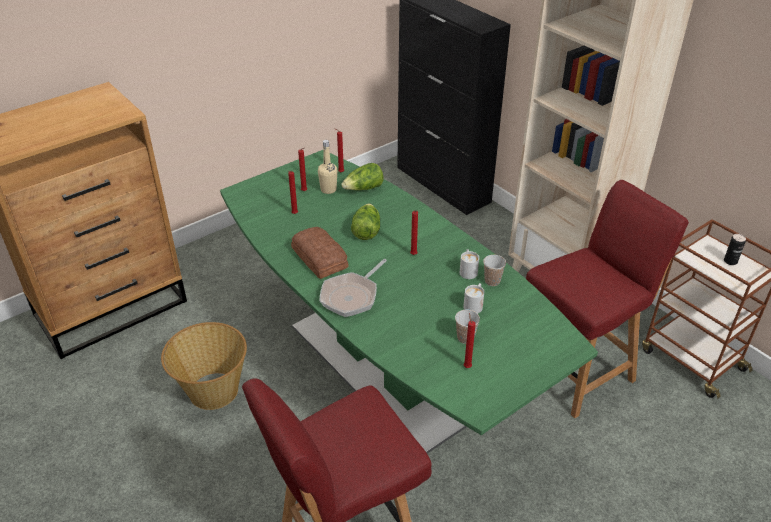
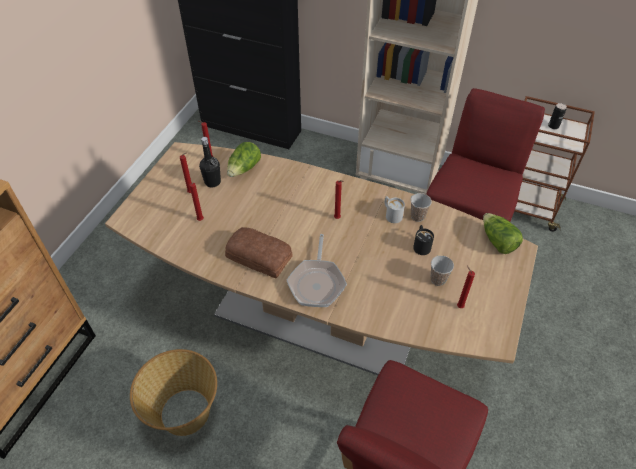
camera: 30 degrees left, 10 degrees up
(328, 189) = (212, 182): beige bottle -> black bottle
(366, 230) = (278, 211): lettuce -> lettuce (497, 241)
(385, 368) = (318, 316): green dining table -> brown dining table
(474, 305) = (421, 245): white mug -> black mug

